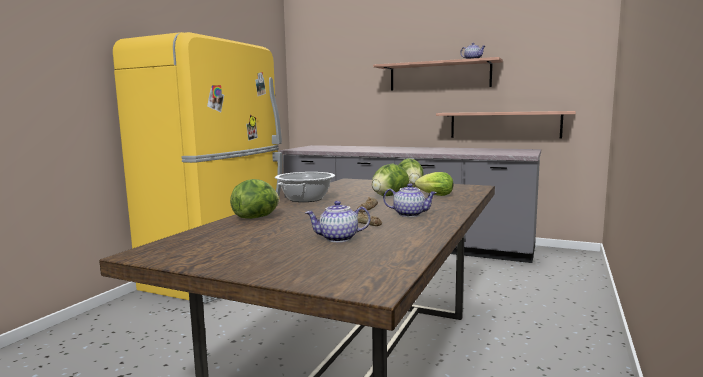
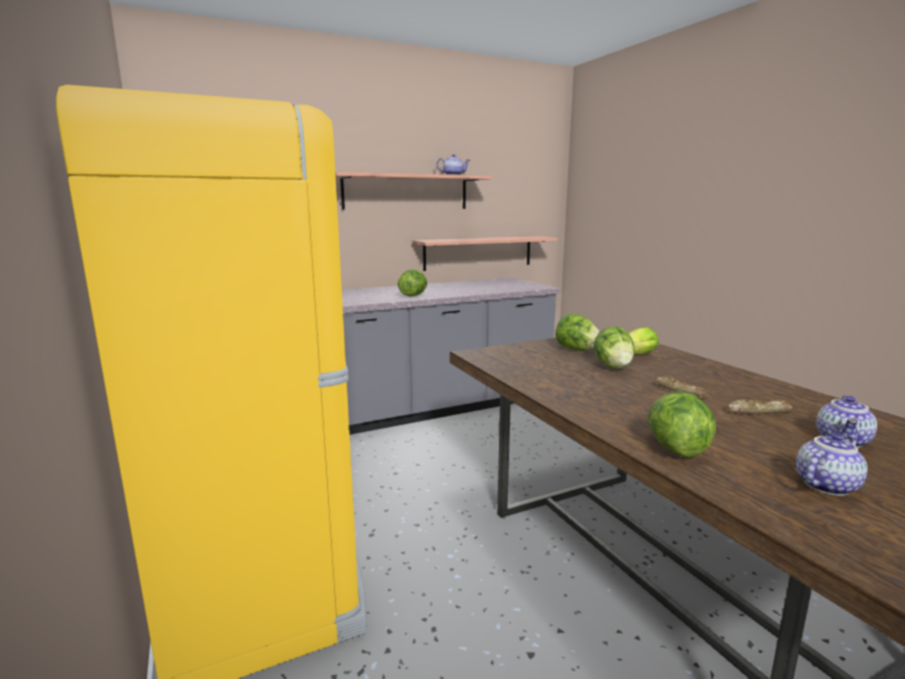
camera: 50 degrees left, 5 degrees up
(305, 199) = (574, 398): cooking pot -> none
(406, 151) = (413, 296): none -> lettuce
(410, 214) = (731, 386): teapot -> teapot (825, 485)

